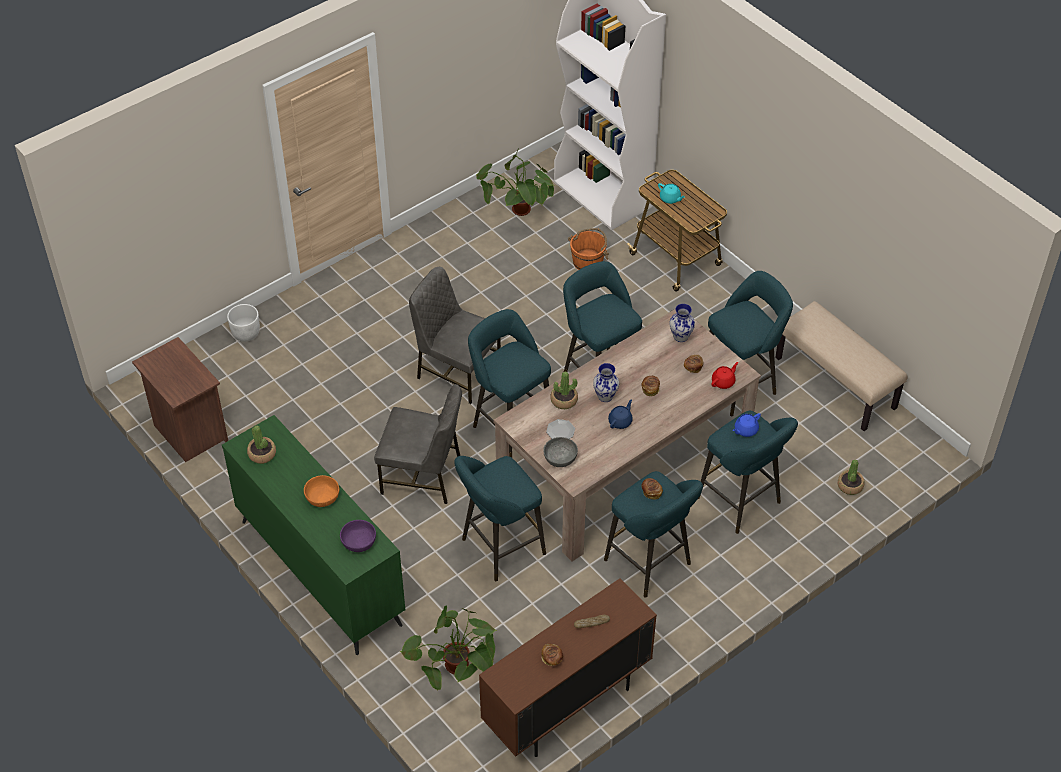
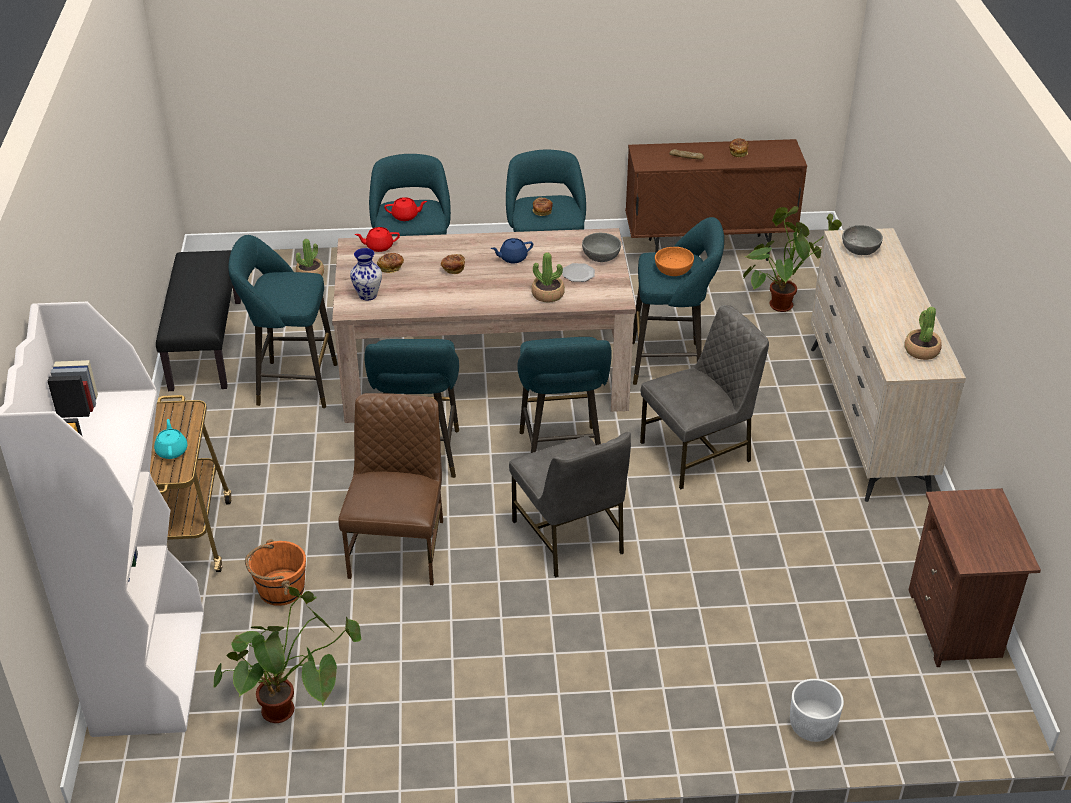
camera: 145 degrees left, 10 degrees down
(320, 571) = (866, 420): green dresser -> beige dresser
(322, 497) = (875, 292): orange bowl -> orange bowl (673, 270)
(358, 542) = (860, 249): purple bowl -> grey bowl
(423, 476) = (698, 452): grey chair -> grey chair turned 105 degrees clockwise
(549, 315) = (399, 547): none -> brown chair
(605, 396) = (503, 281): vase -> none
(745, 430) = (405, 216): blue teapot -> red teapot
(836, 383) = (205, 344): beige bench -> black bench

